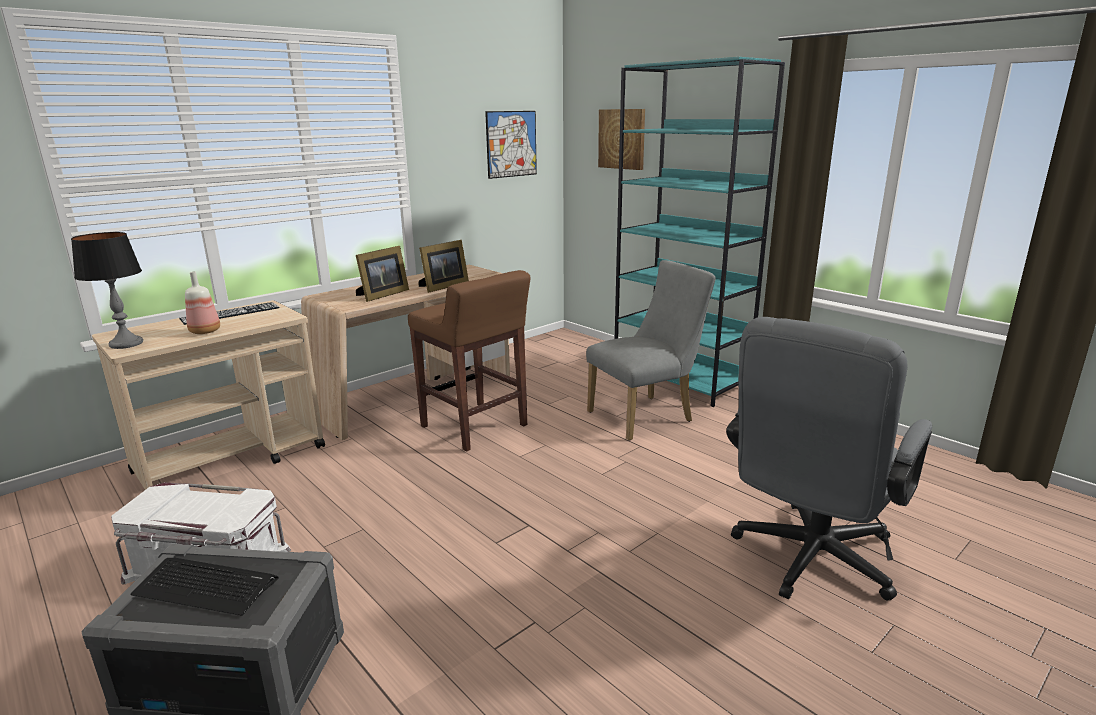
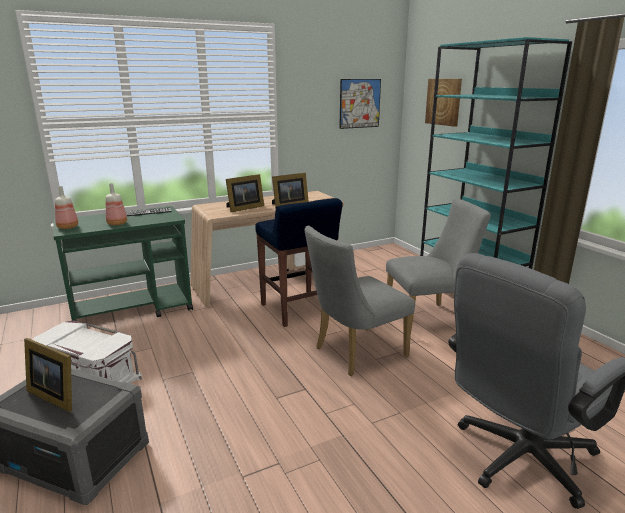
camera: 15 degrees right, 0 degrees up
(126, 344) = (67, 227): table lamp -> bottle
(205, 586) = (55, 395): keyboard -> picture frame
(232, 459) = (133, 310): beige cart -> green cart
(475, 427) = (298, 309): brown stool -> blue stool
(573, 471) = (354, 353): none -> grey chair

